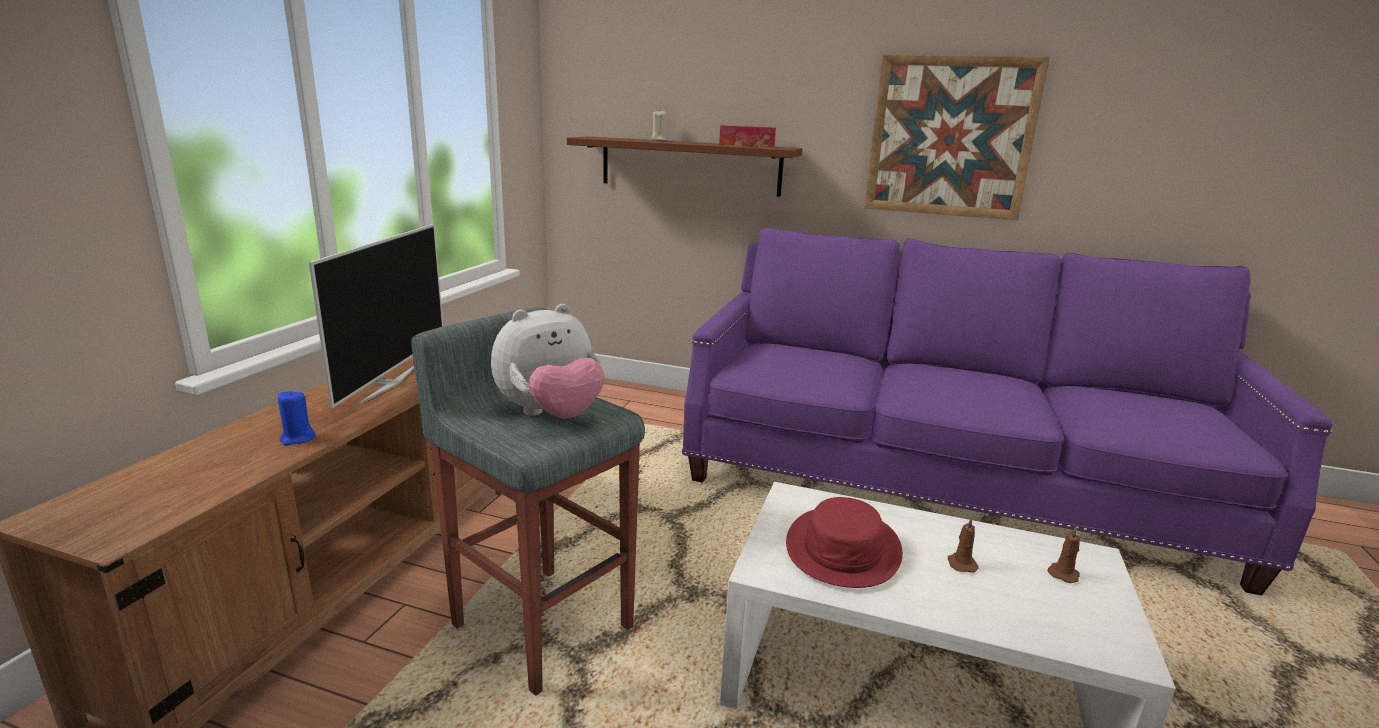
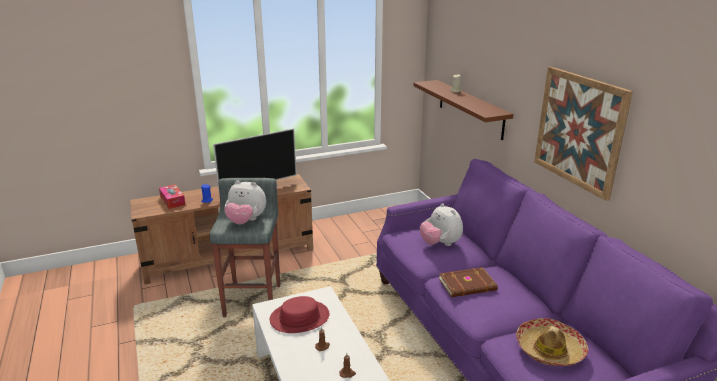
camera: 50 degrees right, 5 degrees up
(747, 145) = (481, 106): tissue box -> tissue box (172, 201)
(810, 362) = (440, 244): none -> plush toy
(941, 387) = (468, 285): none -> brown book
(1136, 407) = (550, 349): none -> hat

